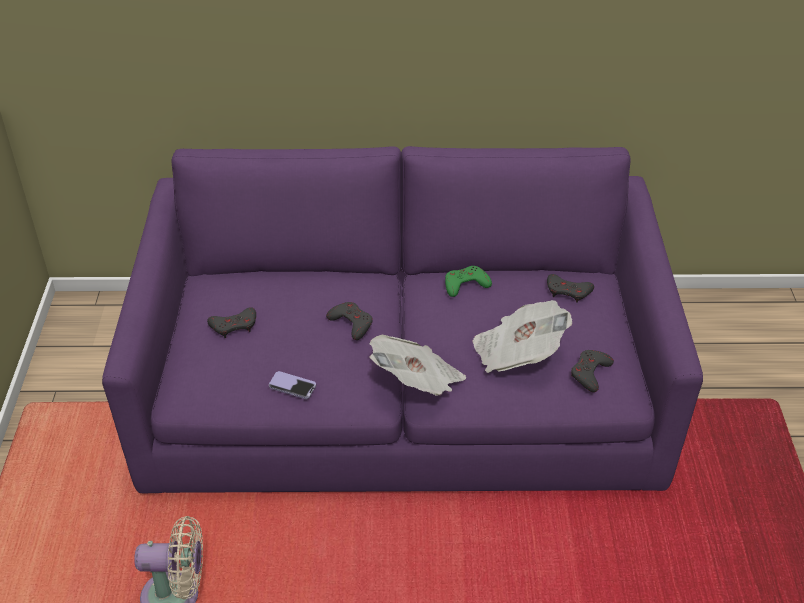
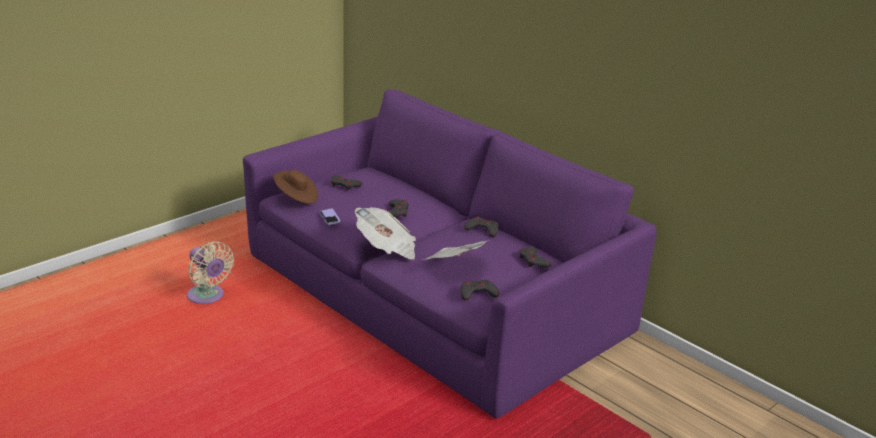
camera: 45 degrees right, 15 degrees down
(208, 386) = (296, 197): none -> brown hat
(465, 284) = (482, 230): green game controller -> grey game controller

